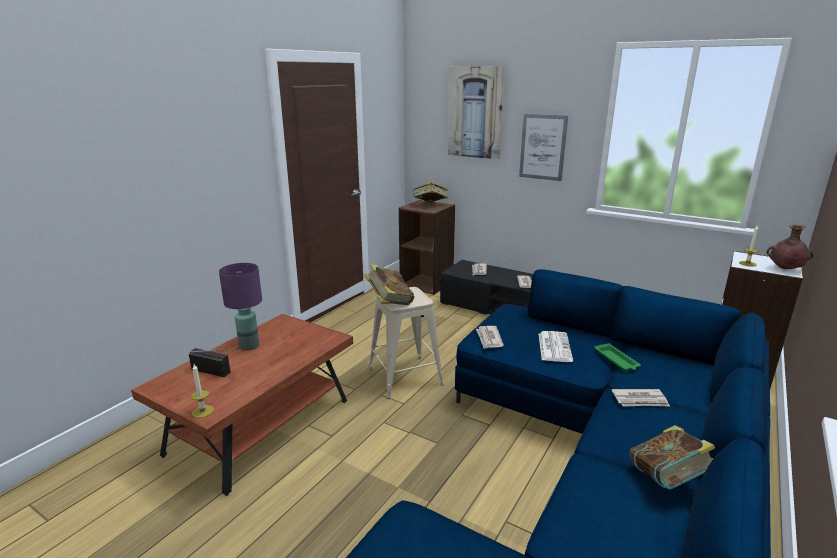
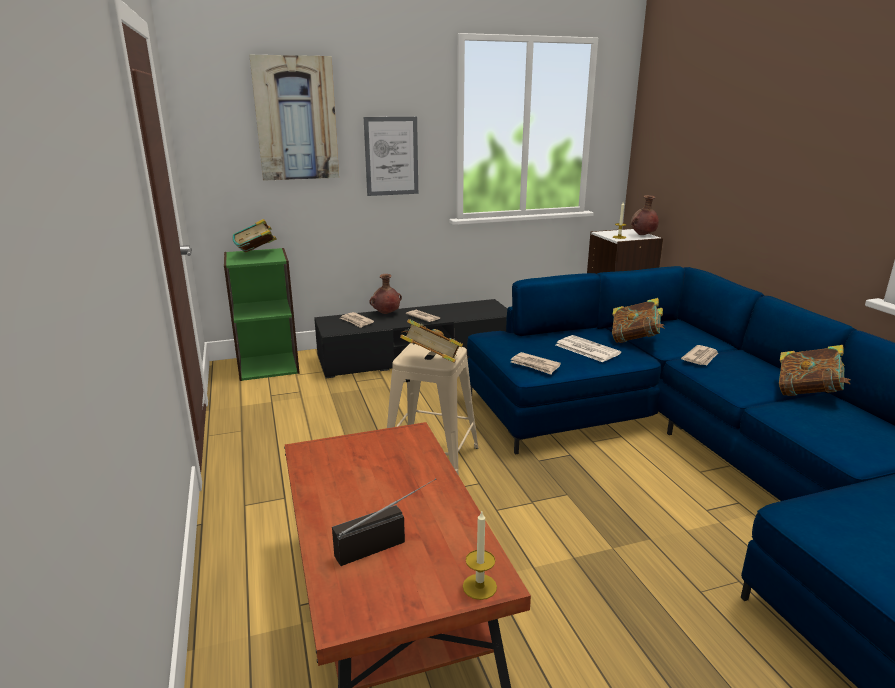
camera: 50 degrees left, 0 degrees up
(249, 345) = (339, 496): purple table lamp -> none
(427, 284) = (268, 366): brown bookcase -> green bookcase
(507, 272) = (386, 314): none -> brown vase
(617, 360) = (635, 340): green tray -> book

